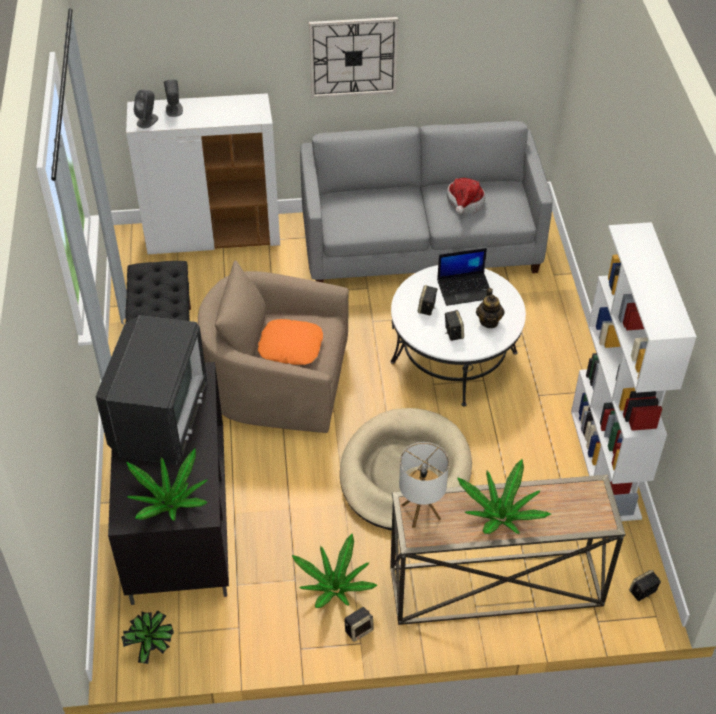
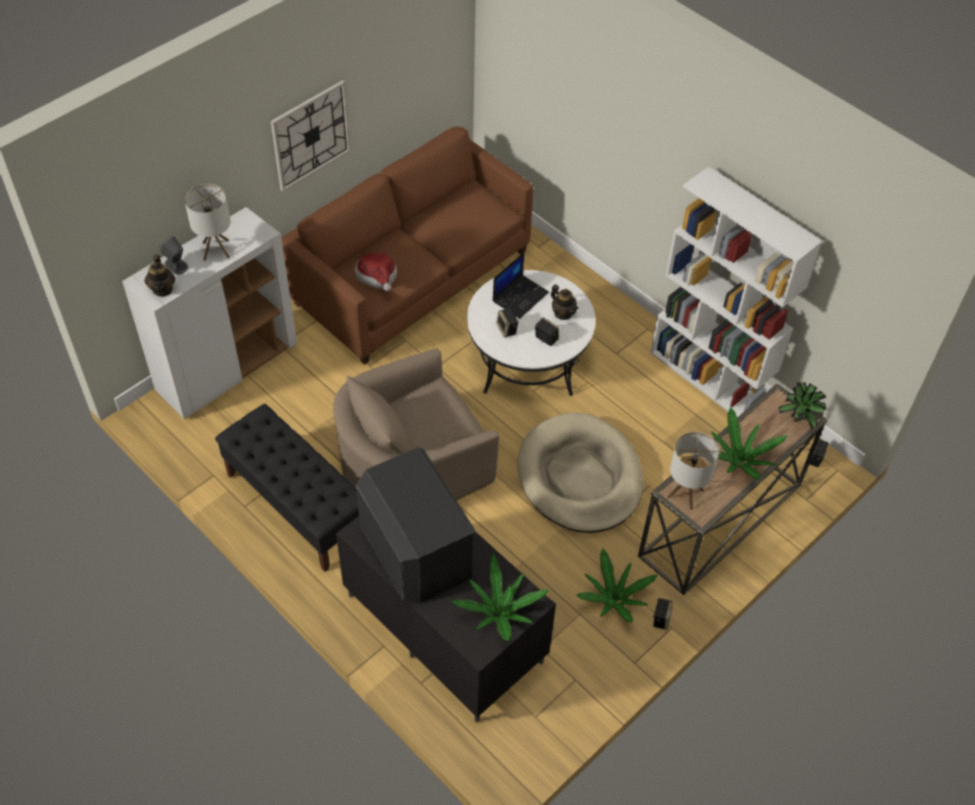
camera: 40 degrees left, 5 degrees up
(147, 120) = (162, 289): grey speaker -> teapot
(153, 650) = (529, 744): potted plant -> potted plant (799, 420)
(213, 112) = (216, 250): none -> table lamp
(291, 347) = (432, 425): orange pillow -> none
(421, 244) = (412, 277): grey sofa -> brown sofa
(464, 204) = (453, 223): hat -> hat (378, 278)

